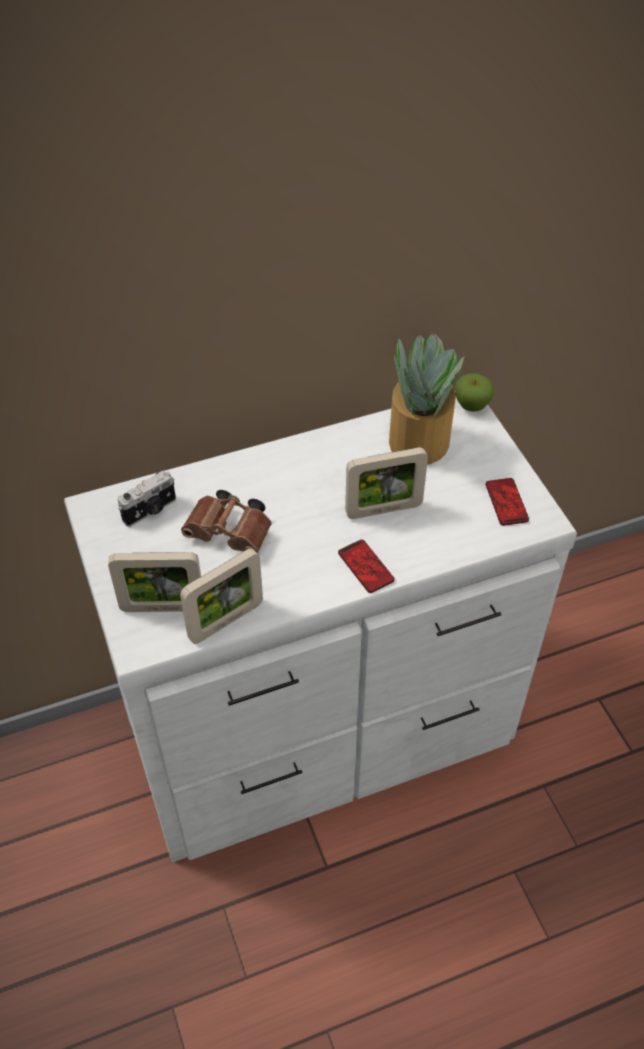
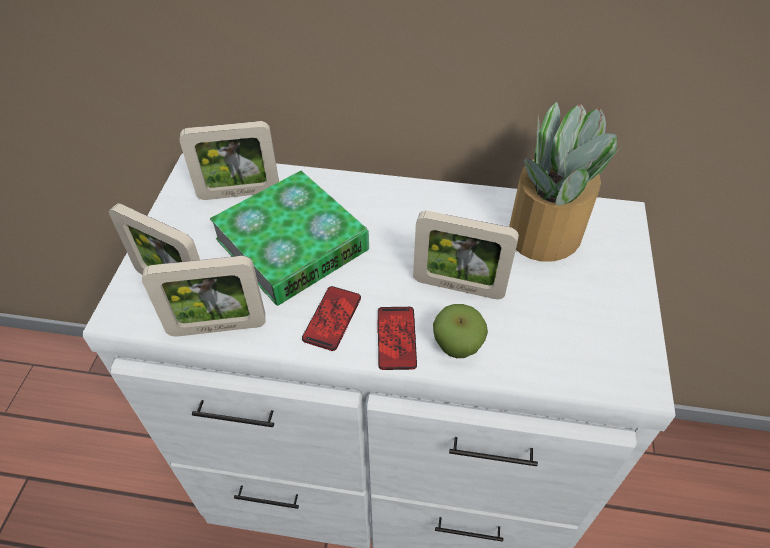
camera: 30 degrees right, 0 degrees up
(150, 511) = (239, 193): camera -> picture frame
(231, 533) = (292, 244): brown binoculars -> book
(471, 406) = (627, 221): apple -> apple (457, 346)
(506, 502) = (604, 340): phone -> phone (332, 318)

